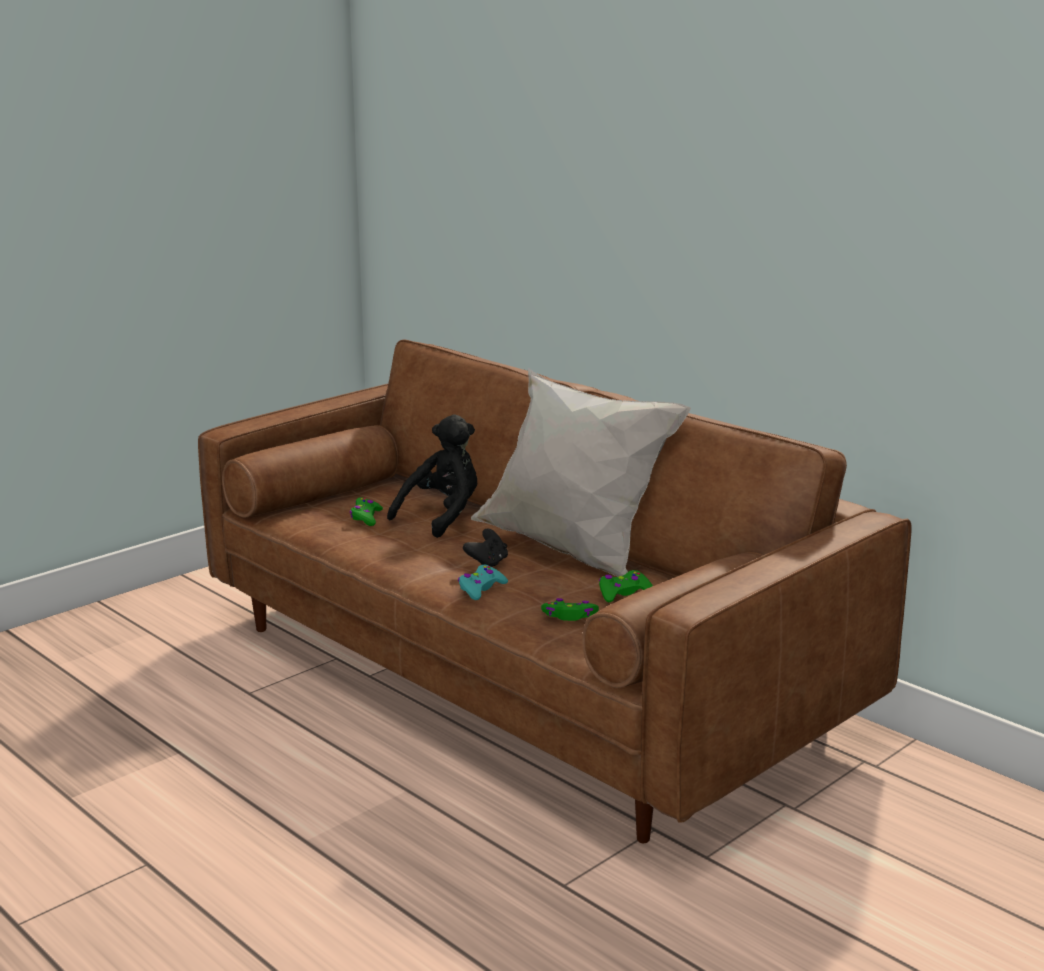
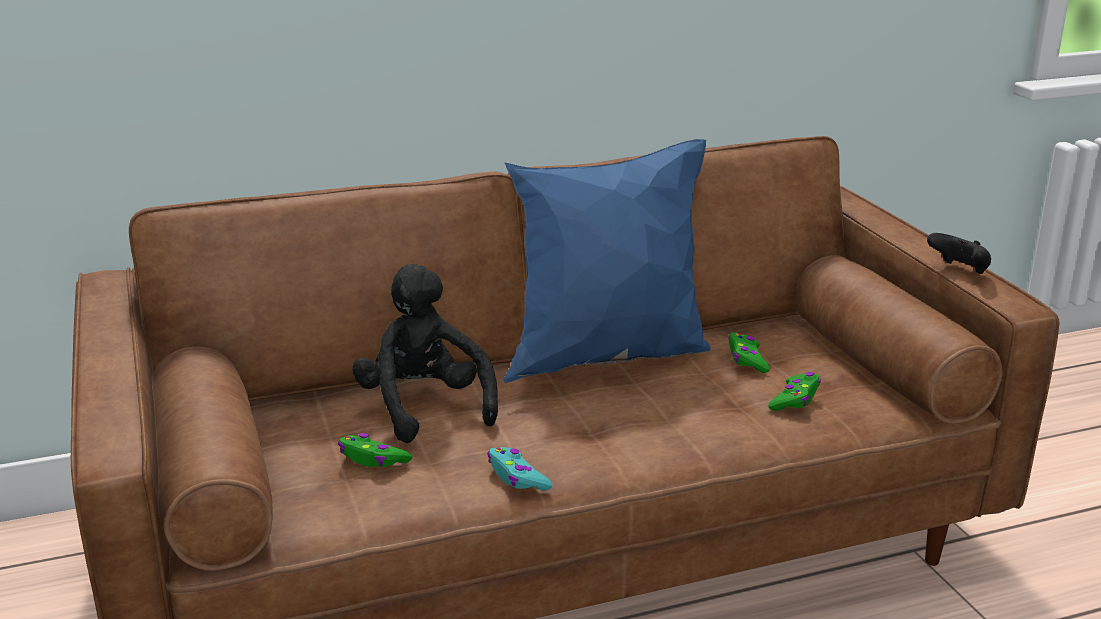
camera: 65 degrees left, 5 degrees up
(481, 589) = (686, 431): turquoise game controller -> turquoise game controller (517, 477)
(487, 564) = (612, 412): black game controller -> black game controller (959, 271)
(572, 552) = (609, 359): white pillow -> blue pillow

